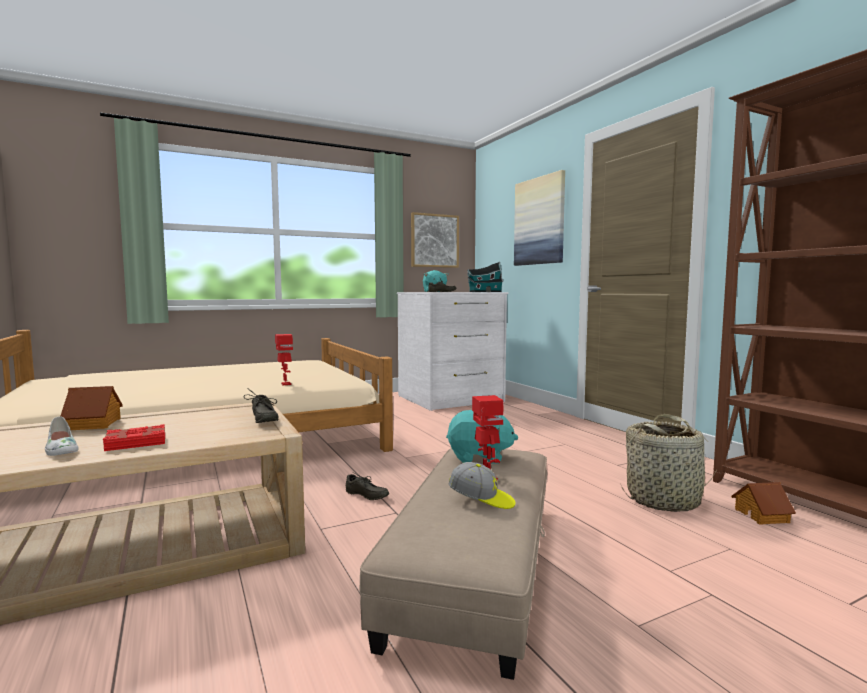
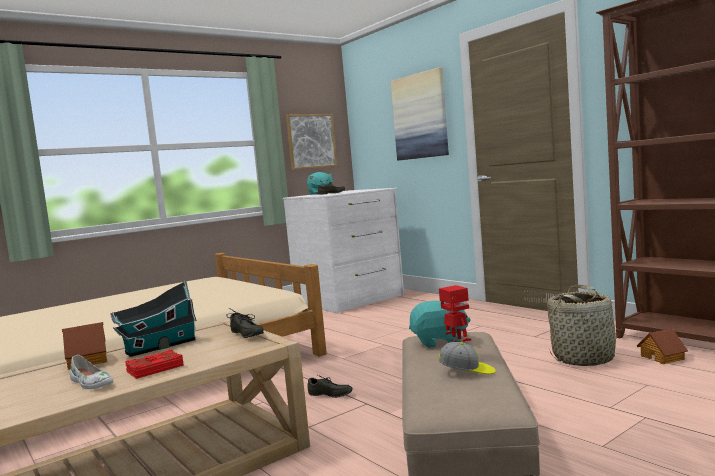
camera: 10 degrees left, 0 degrees up
(285, 384) = (215, 303): toy robot -> none
(484, 292) = (373, 189): toy house -> toy house (158, 347)

